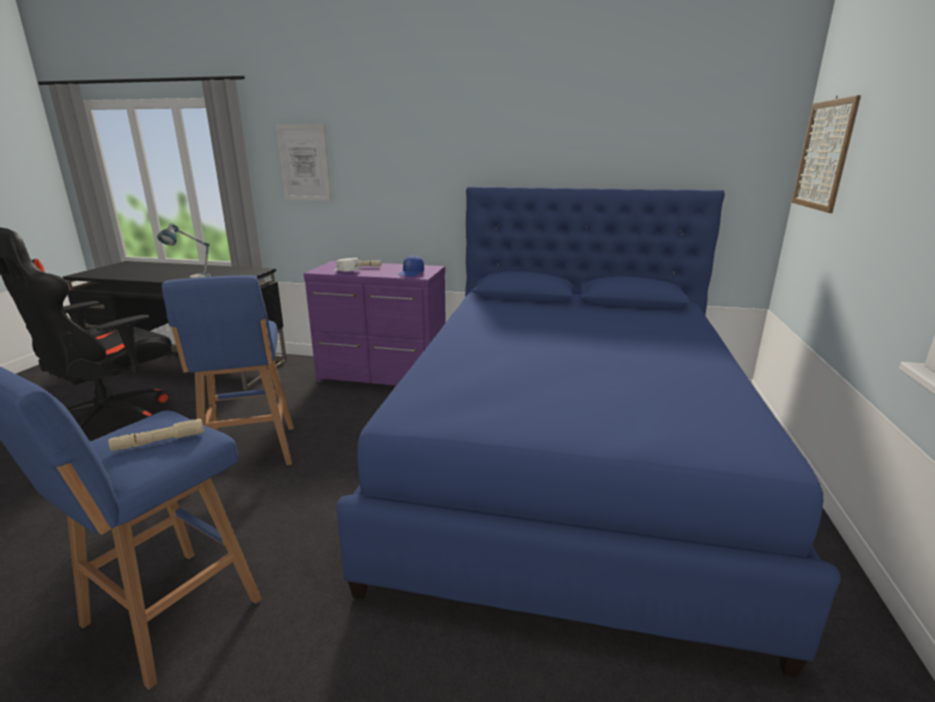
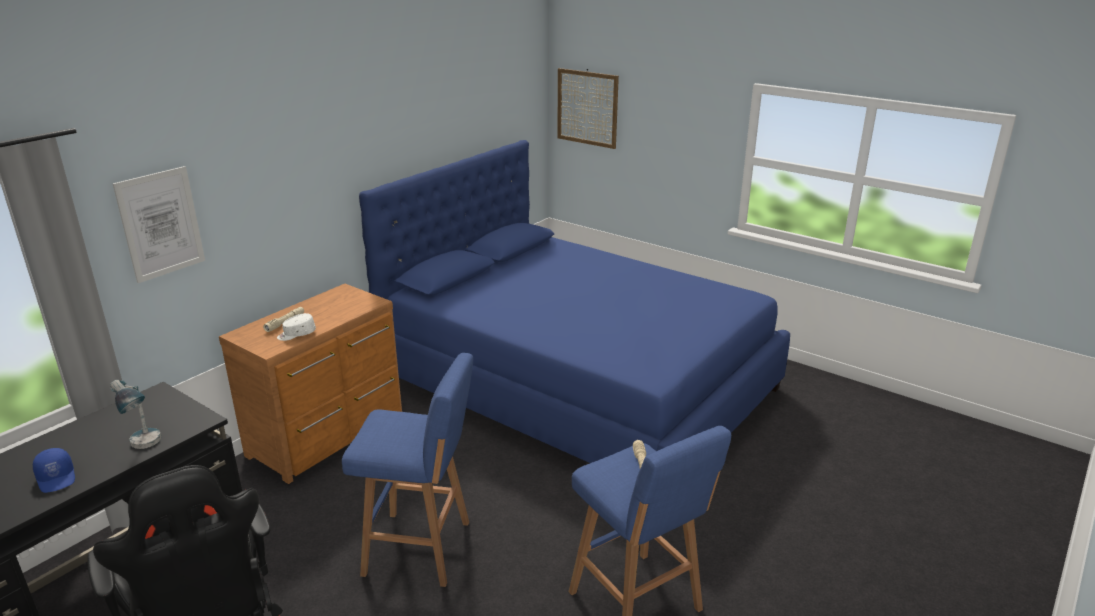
camera: 65 degrees left, 5 degrees up
(382, 376) = (330, 435): purple dresser -> brown dresser
(411, 273) = (356, 304): blue cap -> blue cap (57, 478)

